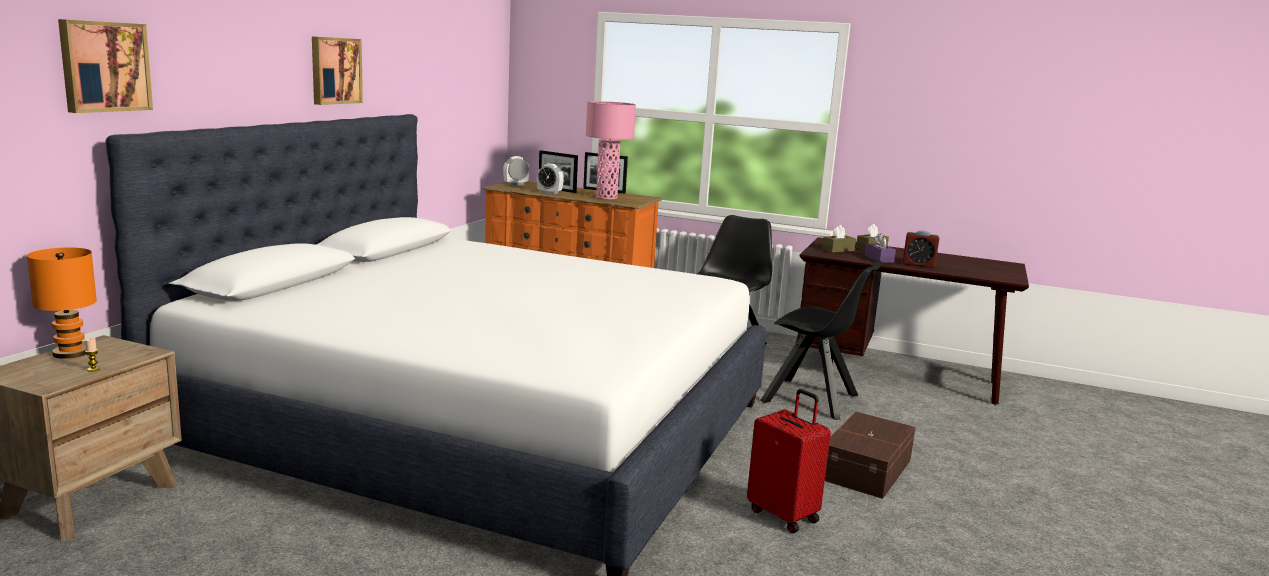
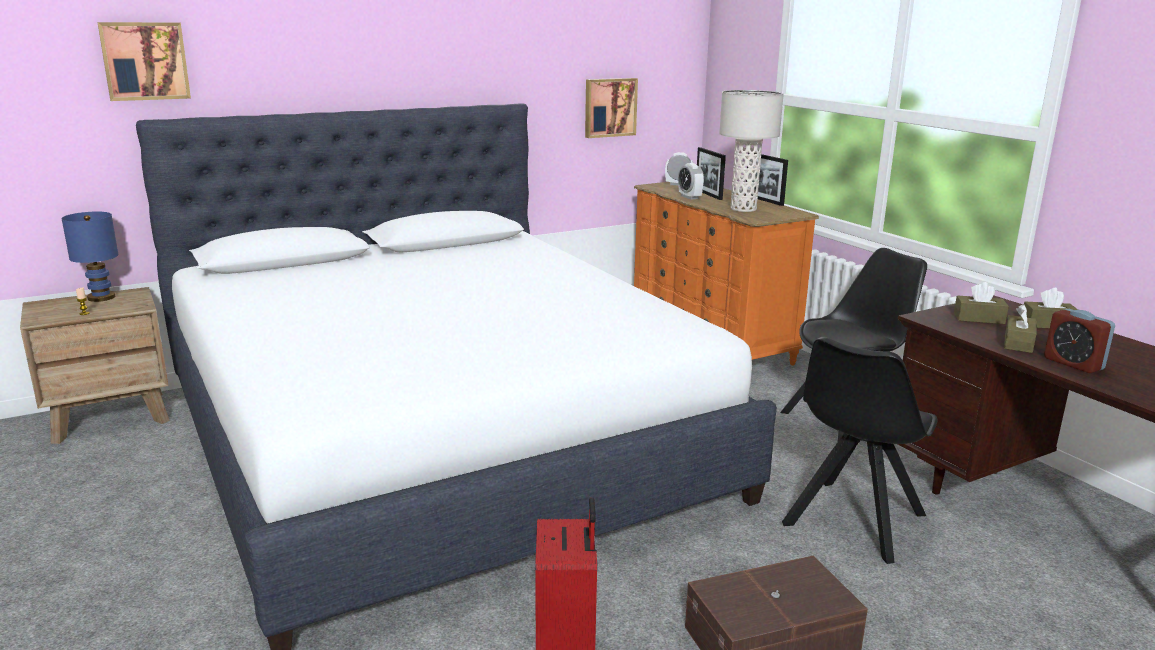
camera: 40 degrees right, 5 degrees up
(70, 353) = (101, 297): orange table lamp -> blue table lamp
(335, 70) = (422, 59): picture -> picture (609, 107)
(606, 197) = (743, 209): pink table lamp -> white table lamp
(813, 400) = (852, 521): black chair -> black chair turned 60 degrees clockwise
(879, 259) = (1018, 343): purple tissue box -> brown tissue box

